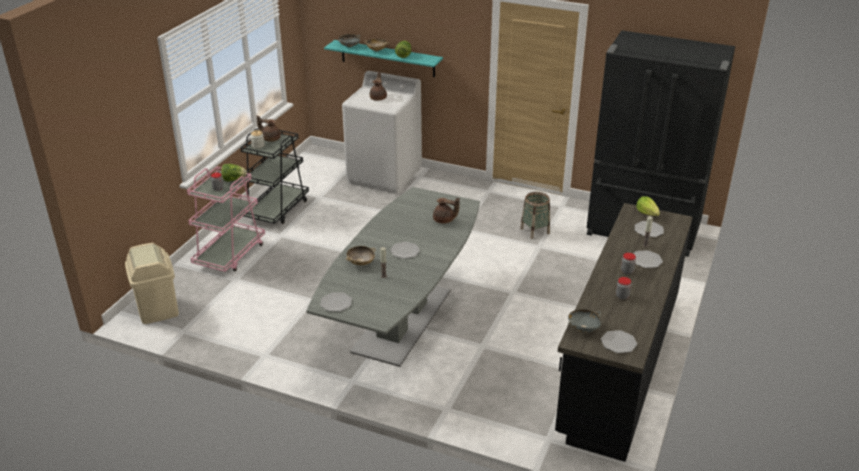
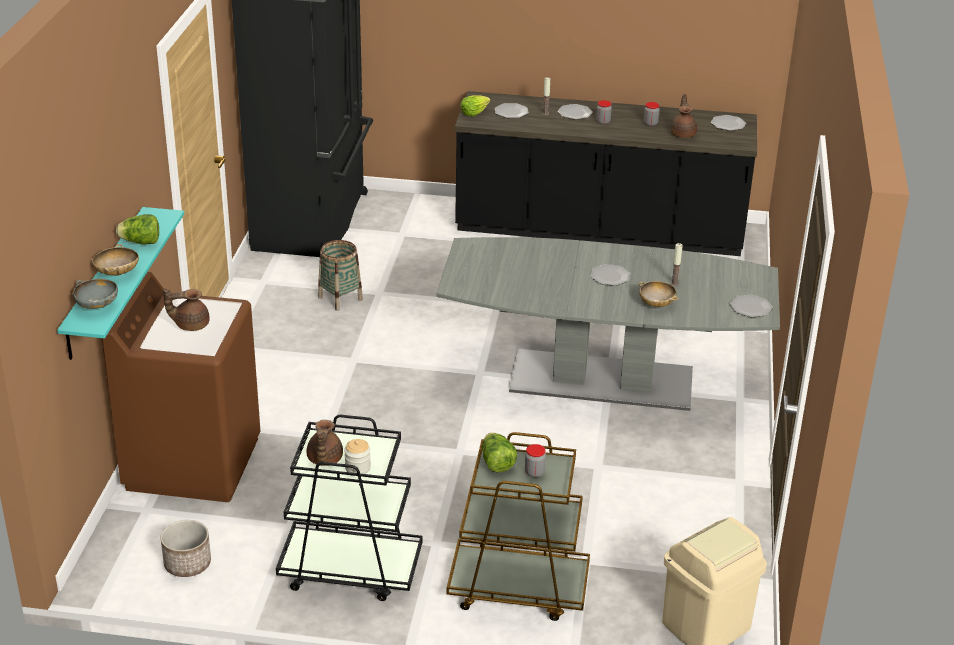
camera: 105 degrees left, 0 degrees up
(230, 254) = (517, 588): pink cart -> brown cart
(309, 171) = (188, 564): none -> planter
(384, 175) = (193, 462): white washing machine -> brown washing machine
(444, 220) = (520, 257): brown teapot -> brown teapot (683, 134)
(583, 328) = (719, 140): grey bowl -> none

